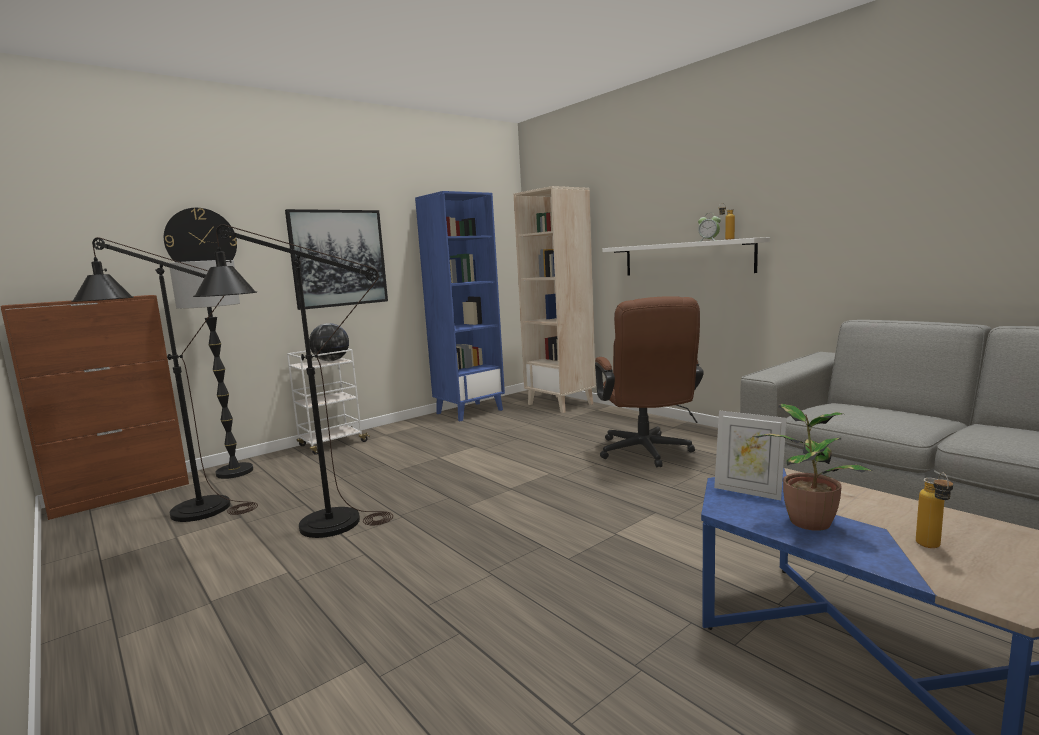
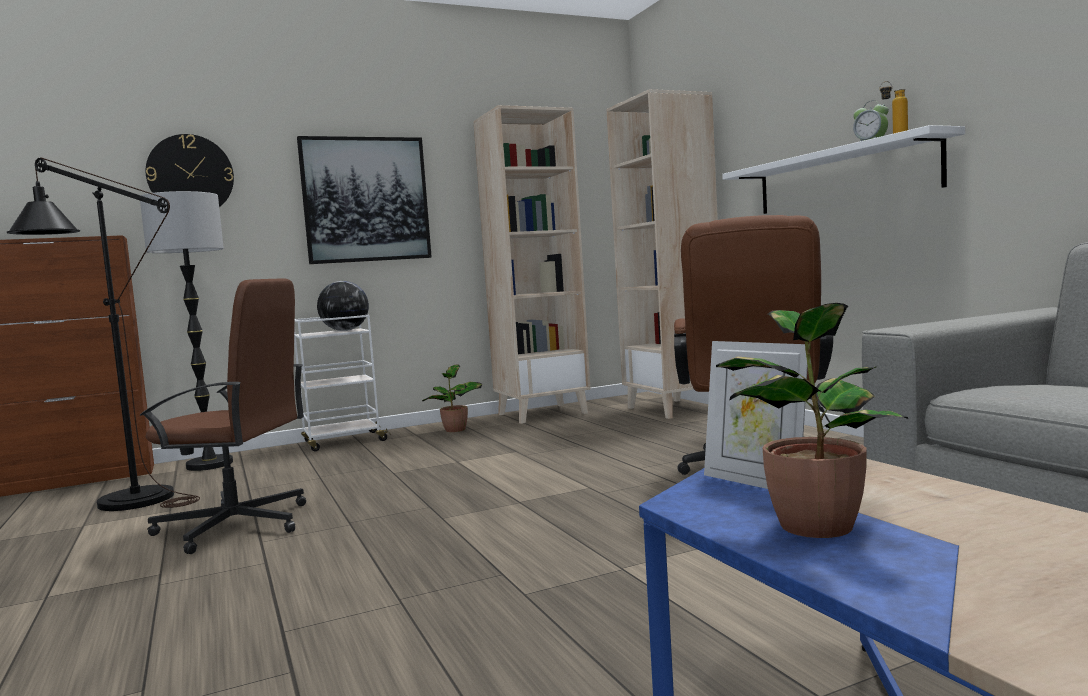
camera: 15 degrees right, 5 degrees down
(312, 525) = (236, 526): black floor lamp -> brown office chair
(414, 429) = (455, 430): none -> potted plant
(469, 411) = (543, 413): blue bookcase -> beige bookcase
(932, 548) = (1023, 579): bottle -> none

